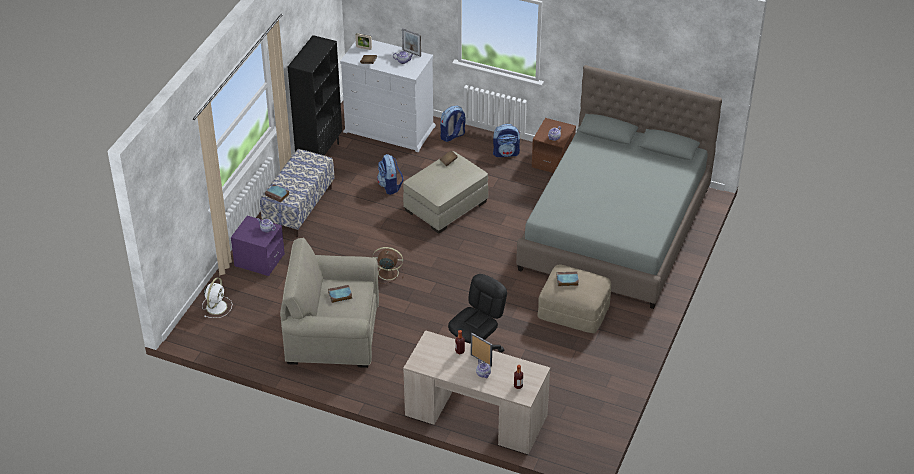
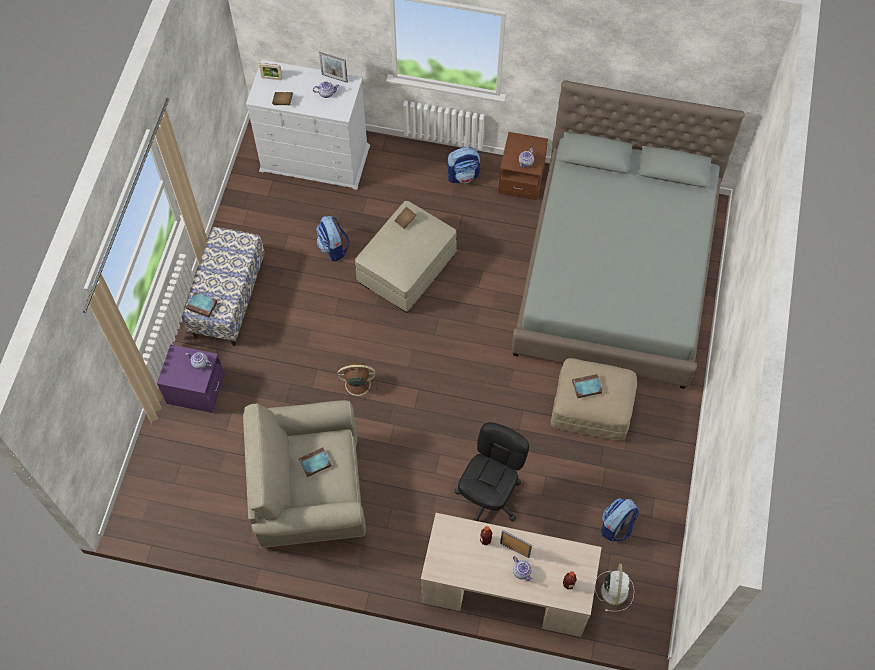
camera: 10 degrees left, 20 degrees up
(217, 306) = (157, 470): white fan -> white fan (614, 590)
(319, 153) = (236, 210): black bookcase -> none
(452, 136) = (393, 158): backpack -> backpack (616, 526)

